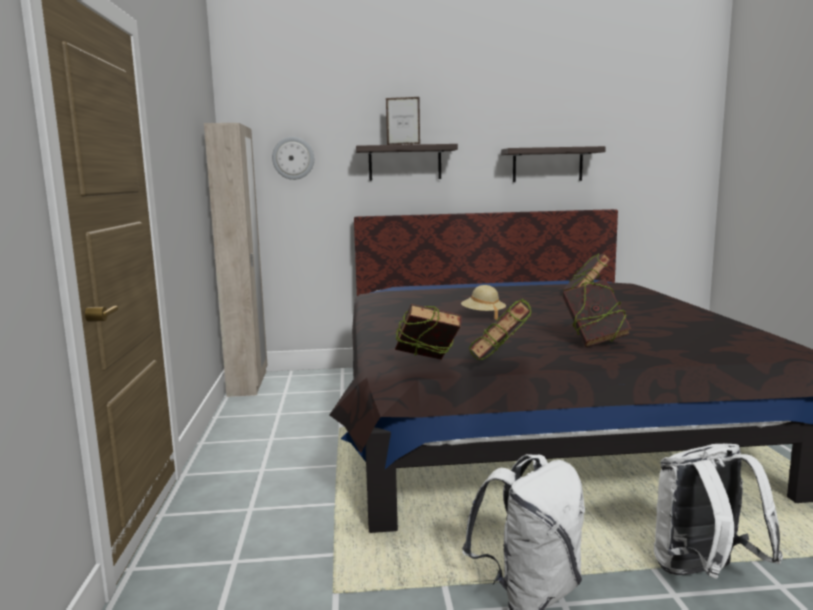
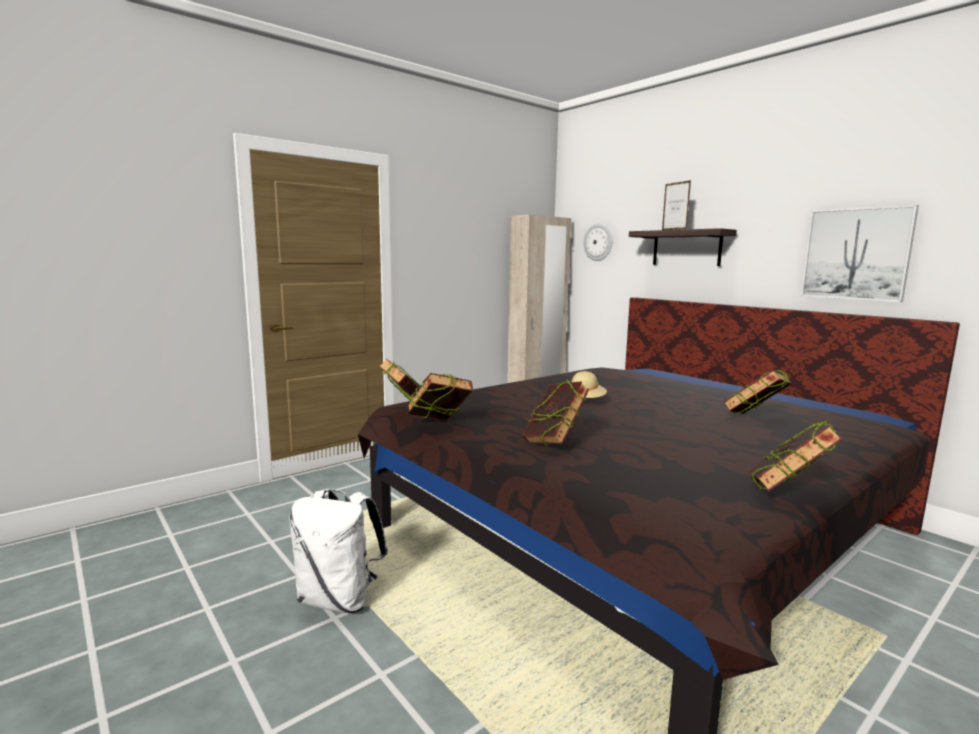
camera: 55 degrees right, 0 degrees up
(547, 165) = (856, 254): shelf -> picture
(703, 574) = (429, 688): white backpack -> none
(734, 322) = (787, 494): none -> book

